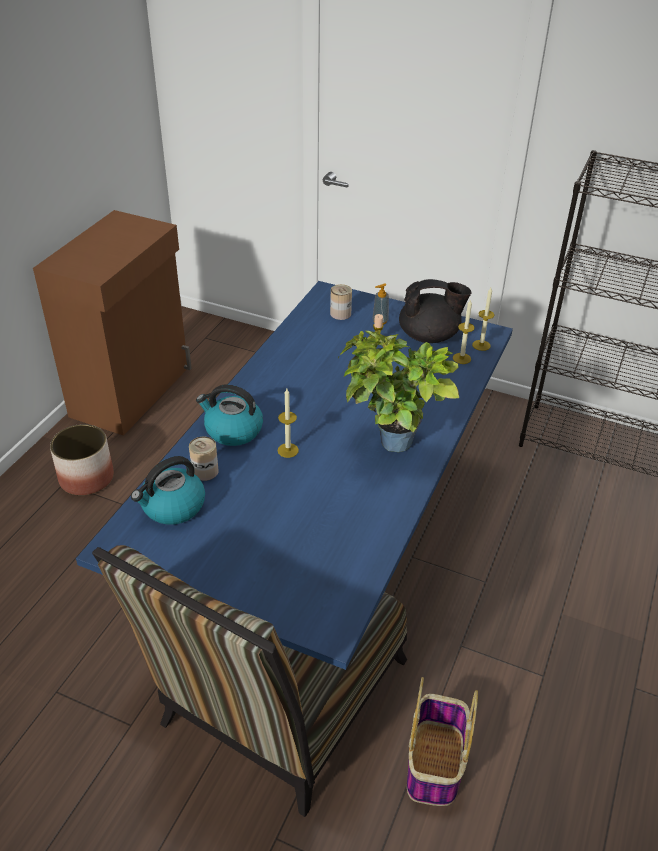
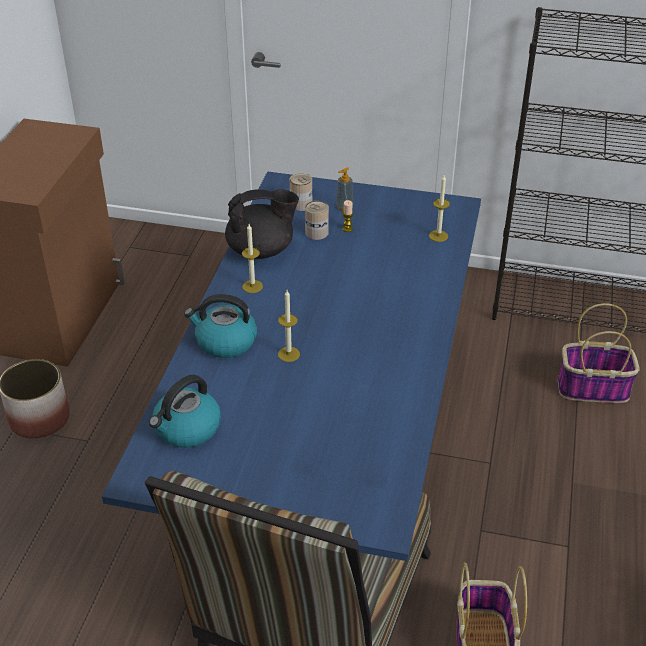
camera: 10 degrees left, 0 degrees up
(205, 471) = (209, 388): can -> can (316, 233)
(389, 446) = (390, 336): potted plant -> none
(429, 336) = (400, 217): black teapot -> black teapot (261, 250)
(481, 345) = (454, 220): candle -> candle (252, 286)
(603, 525) = (593, 388): none -> basket

